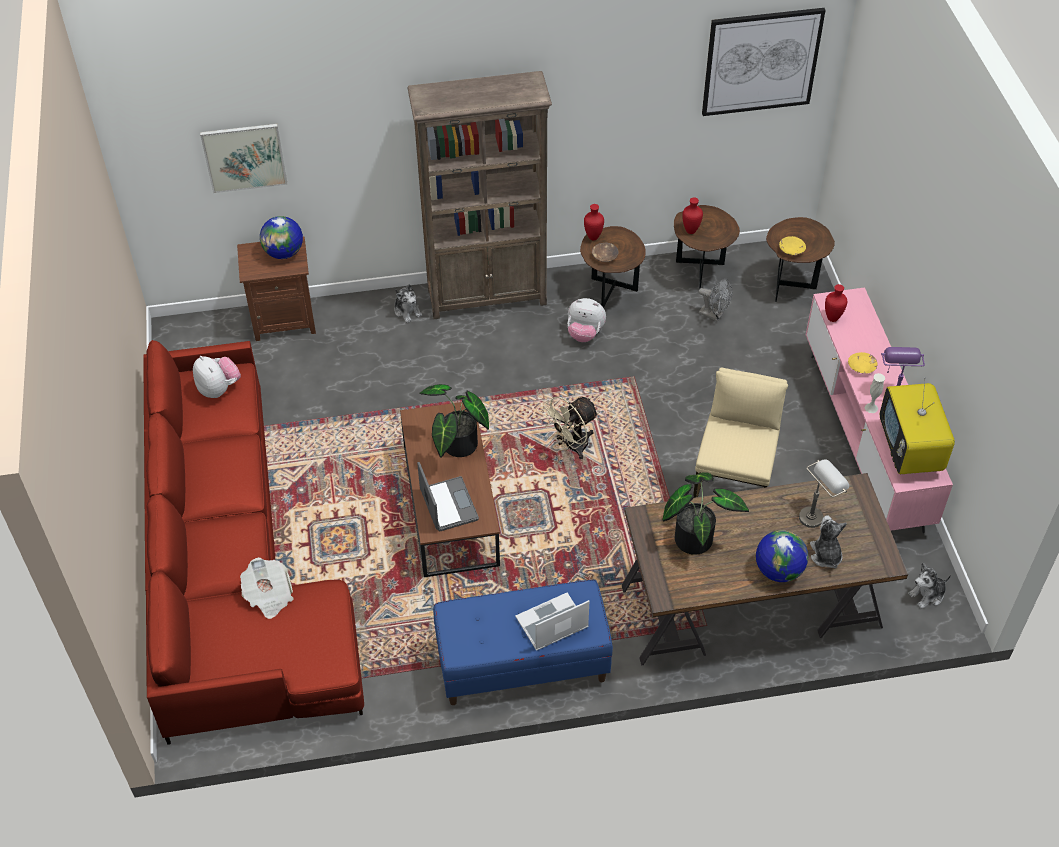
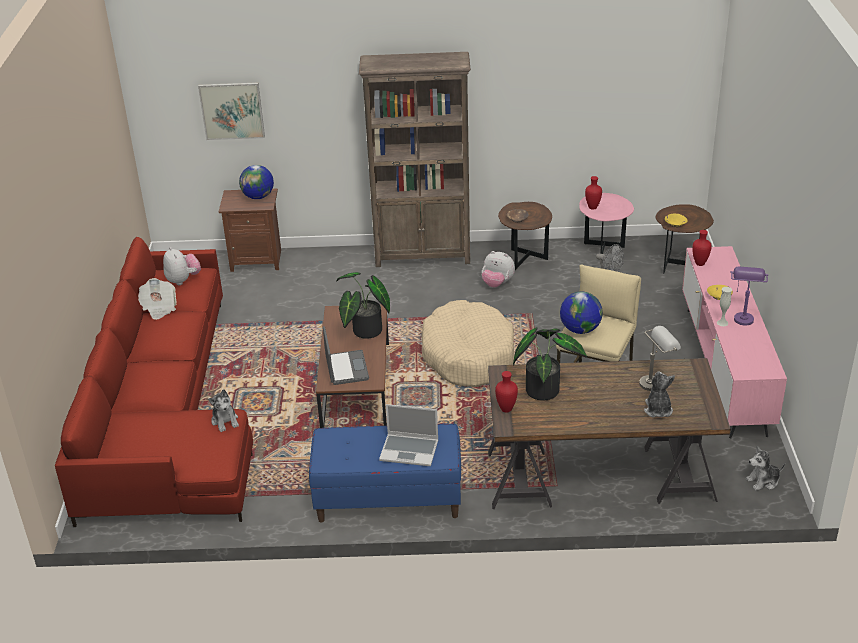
camera: 10 degrees right, 15 degrees down
(268, 596) = (179, 413): newspaper -> newspaper (159, 308)
(407, 311) = (356, 261): plush toy -> plush toy (225, 421)
(551, 624) = (410, 450): laptop -> laptop turned 150 degrees counterclockwise
(571, 447) = (468, 355): beige fan -> beige dog bed
(592, 237) = (510, 207): red vase -> red vase (505, 409)
(700, 274) = (603, 252): brown side table -> pink side table
(761, 61) = (650, 61): picture -> none
(778, 570) = (613, 417): globe -> globe (580, 329)
(910, 451) = (752, 353): television -> none

